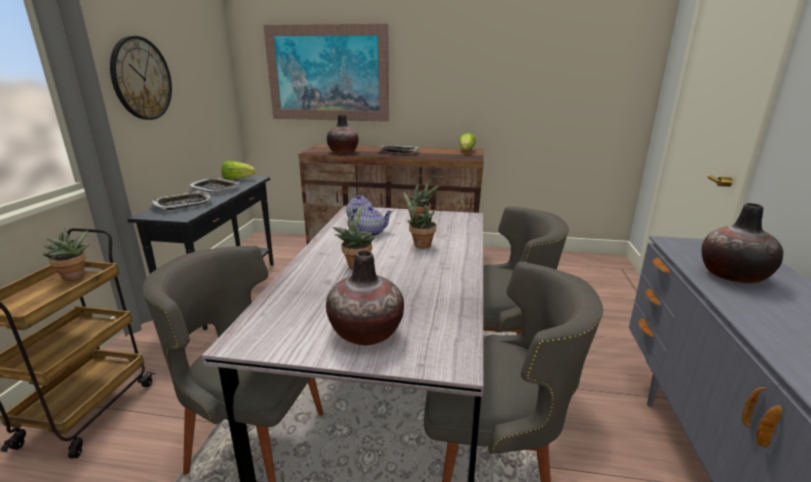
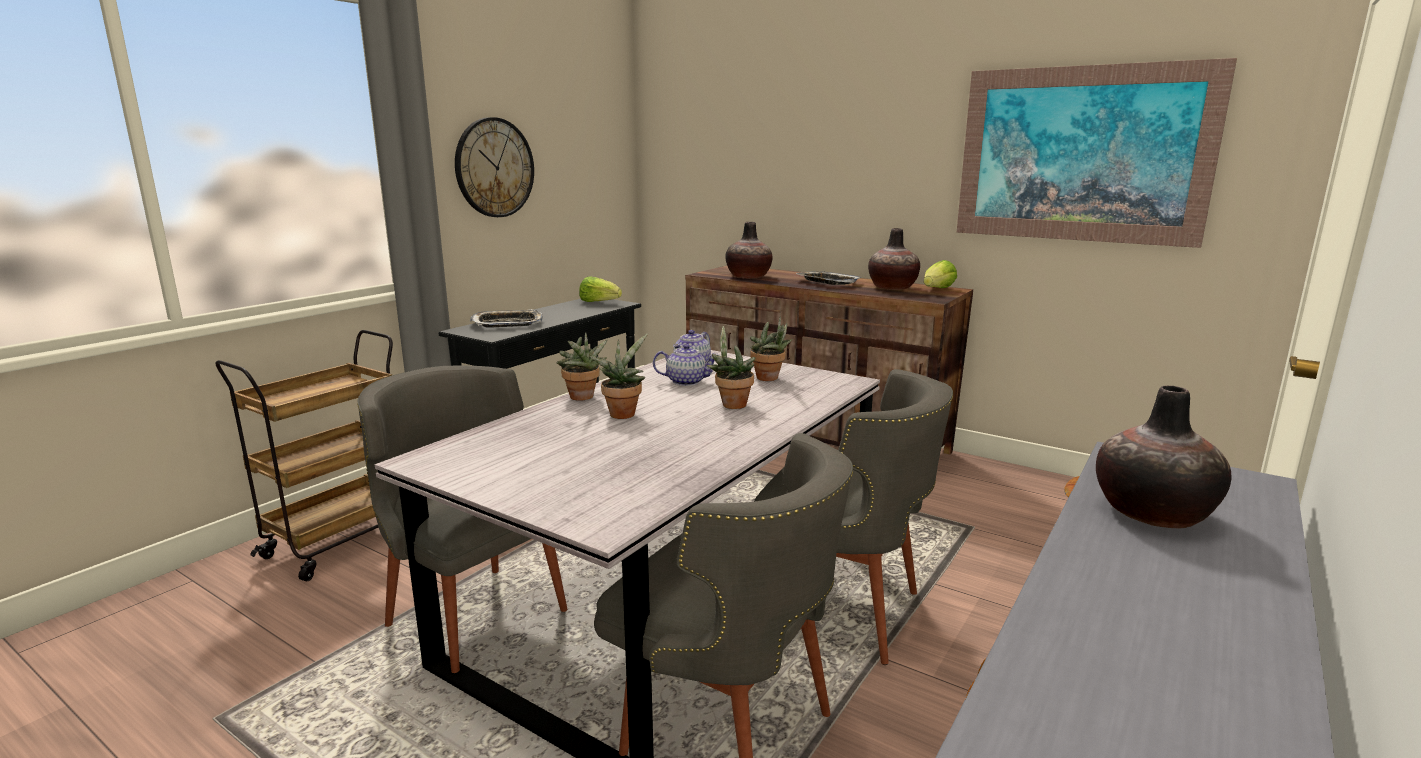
camera: 25 degrees right, 5 degrees down
(74, 277) = (351, 383): potted plant -> potted plant (583, 398)
(215, 189) = (561, 310): tray -> none
(327, 73) = (750, 164): picture -> picture (1081, 155)
(365, 333) = (546, 479): vase -> vase (892, 287)

